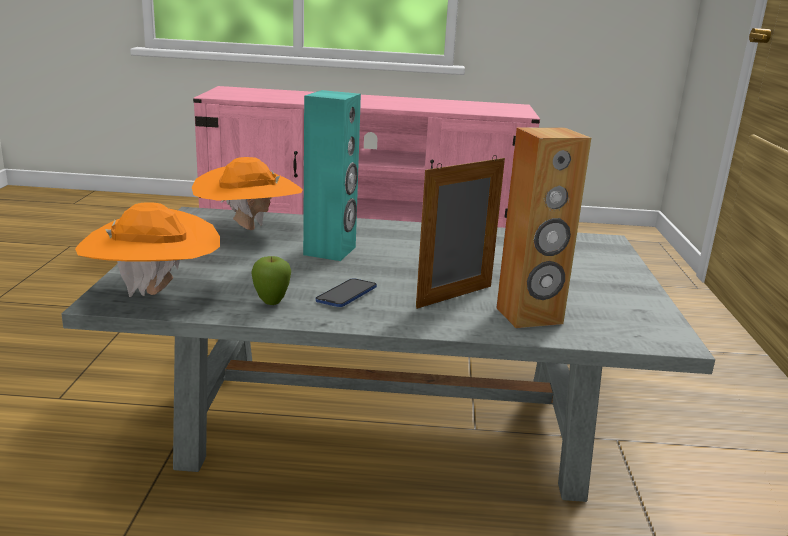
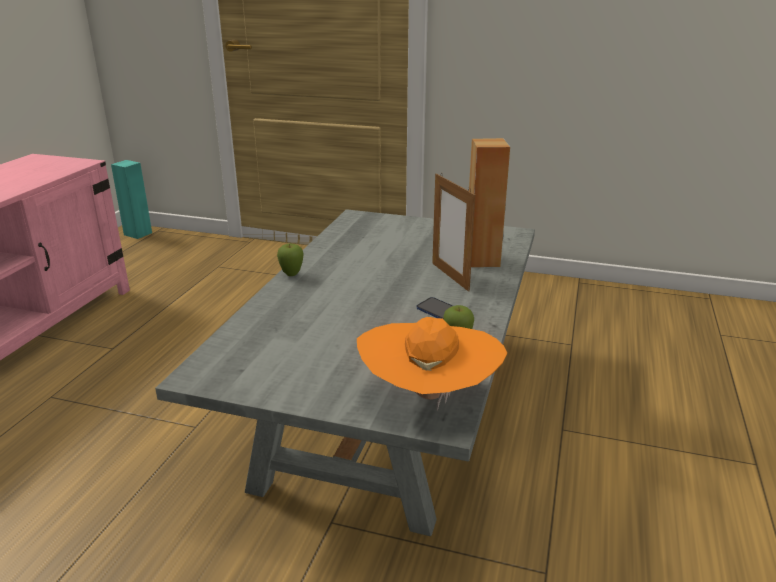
camera: 75 degrees left, 5 degrees up
(248, 230) = (269, 347): orange hat -> none
(330, 251) = (345, 311): turquoise speaker -> turquoise speaker (138, 234)
(403, 225) = (291, 275): none -> apple

